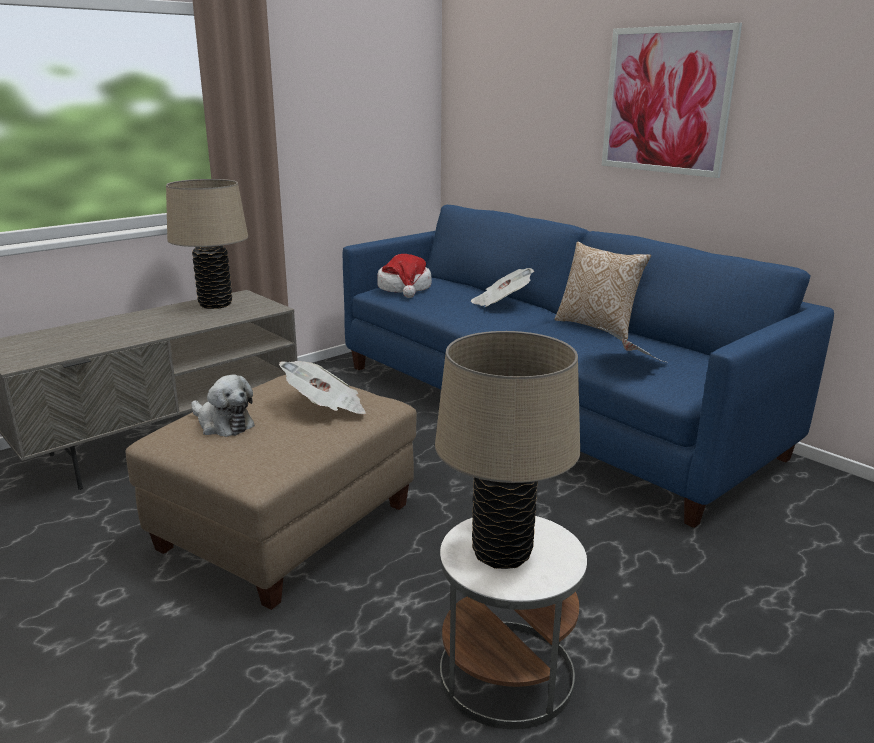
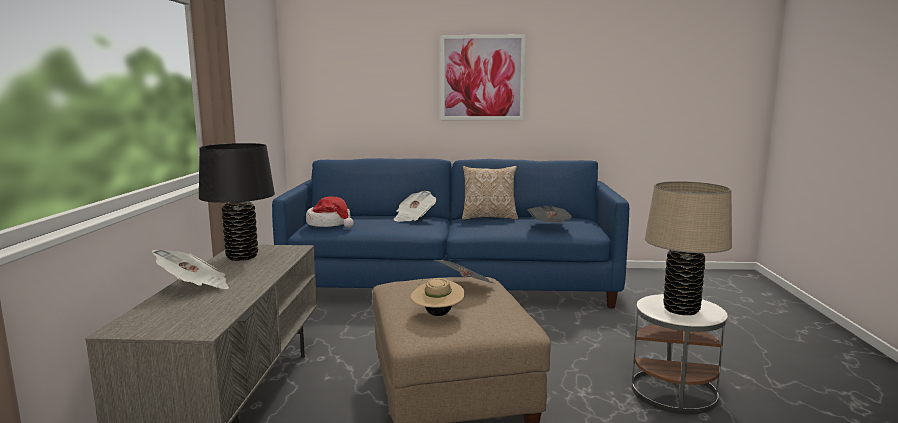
camera: 45 degrees left, 10 degrees down
(115, 324) = (195, 287): none -> newspaper
(215, 304) = (242, 257): beige table lamp -> black table lamp
(223, 424) = (437, 314): plush toy -> beige hat

